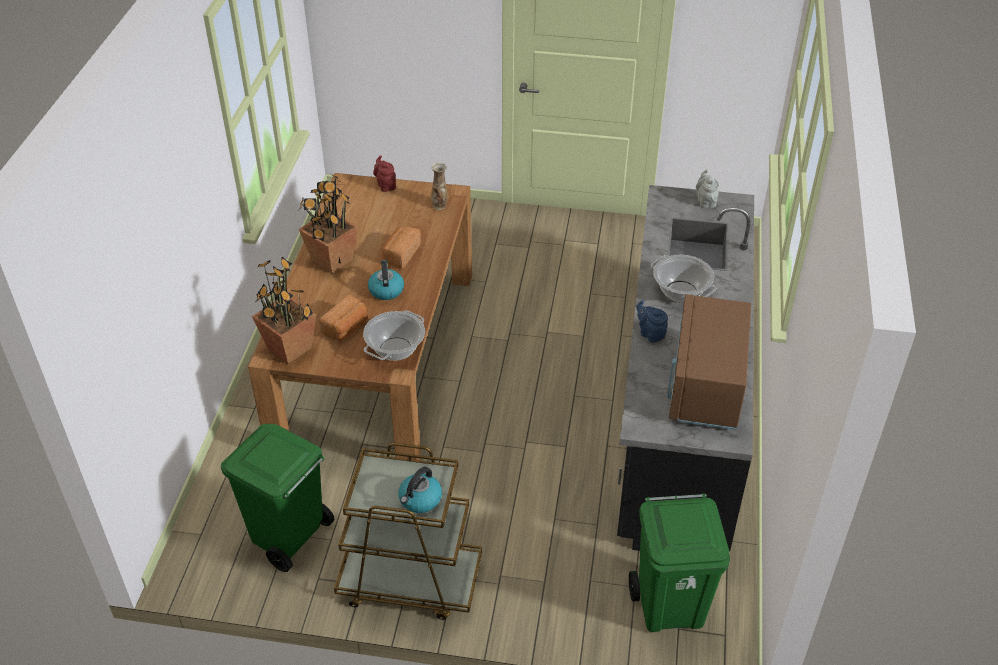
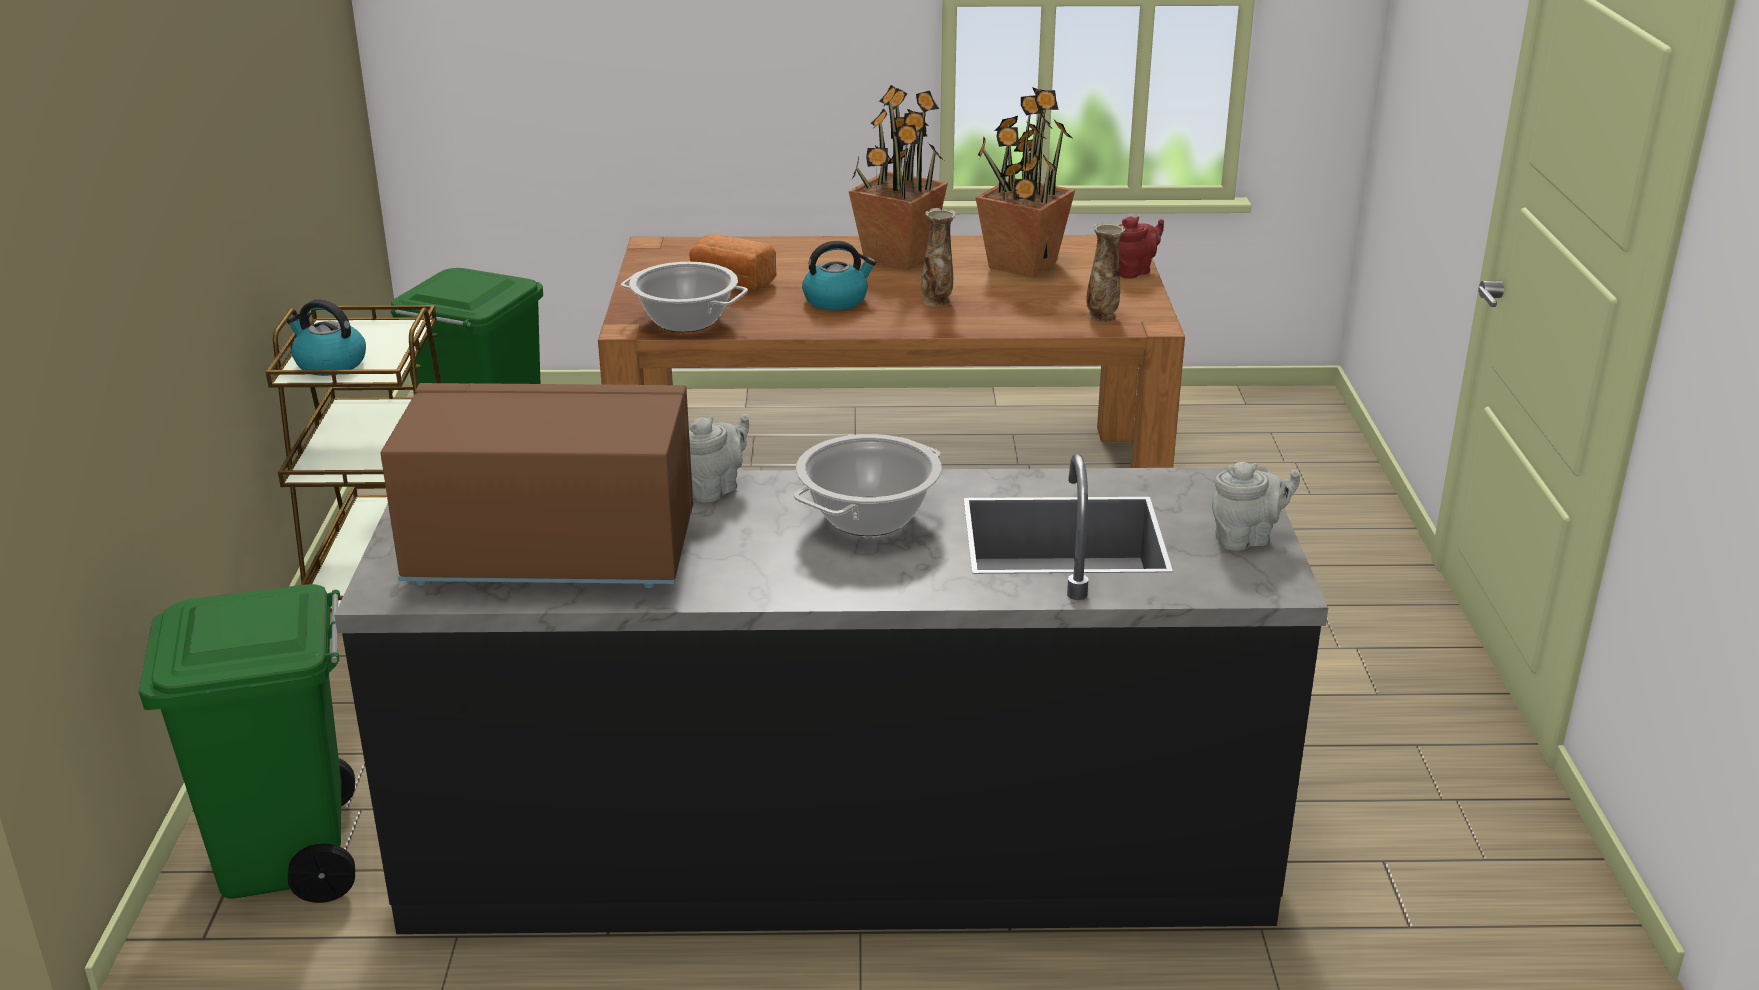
camera: 80 degrees right, 15 degrees down
(289, 349) = (672, 254): potted plant -> potted plant (1021, 265)
(400, 255) = (937, 301): bread -> vase
(650, 334) = (715, 489): blue teapot -> grey teapot

